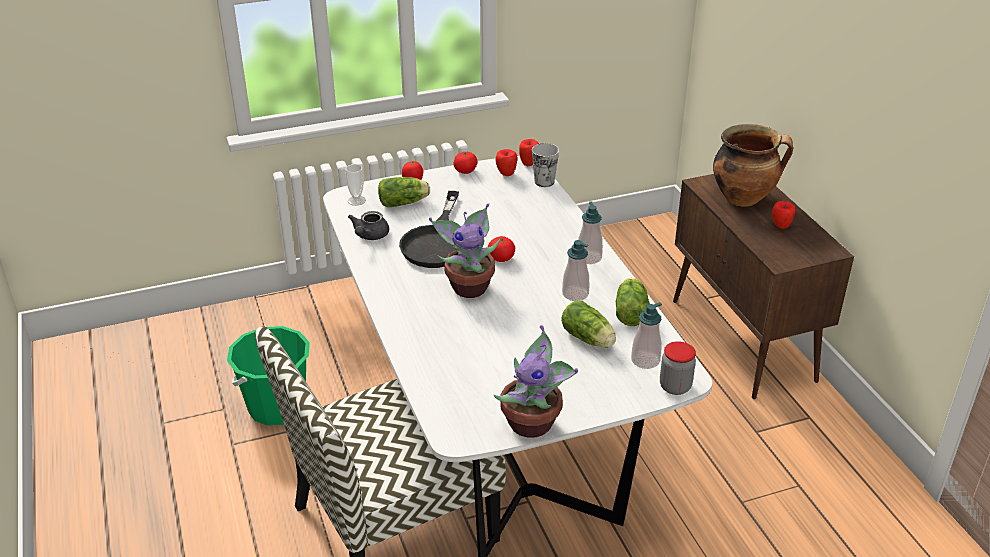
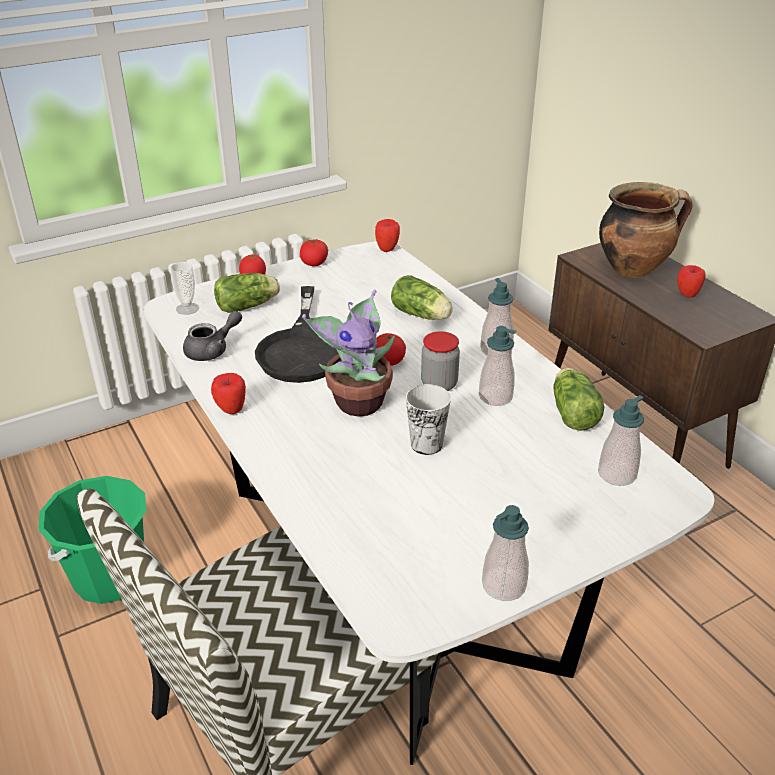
camera: 10 degrees left, 0 degrees up
(369, 236) = (213, 350): grey teapot -> grey teapot turned 135 degrees counterclockwise
(506, 174) = (364, 263): apple -> apple (231, 410)
(533, 423) = (503, 585): potted plant -> soap dispenser
(544, 182) = (411, 267): cup -> cup (426, 444)
(589, 339) = (535, 454): lettuce -> lettuce (422, 315)
(675, 386) = (669, 506): jar -> jar (439, 384)

